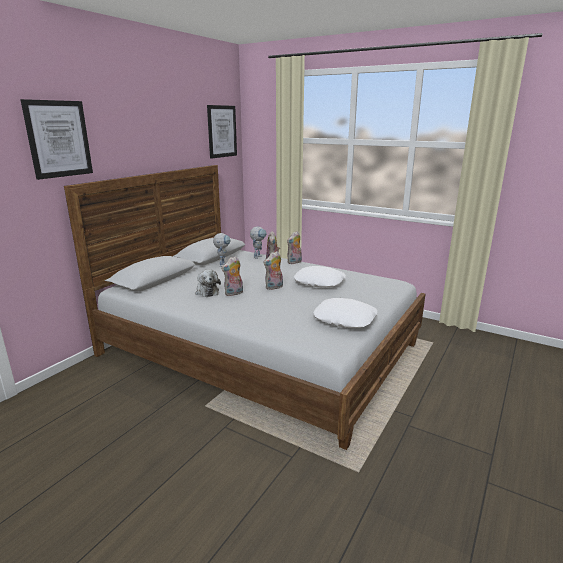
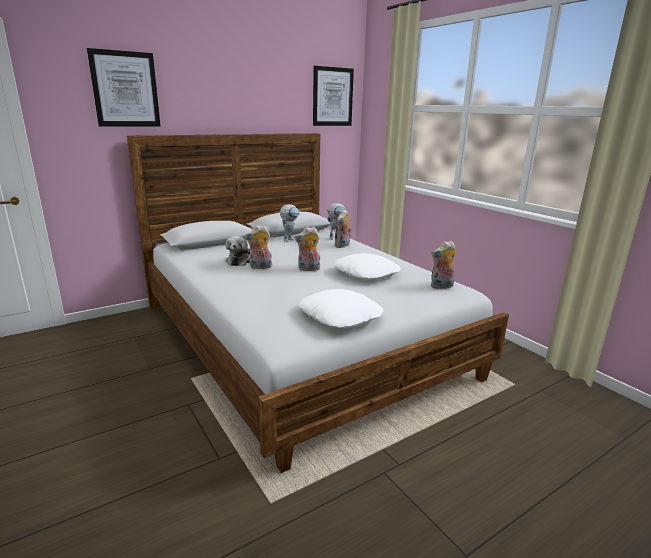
camera: 25 degrees right, 0 degrees up
(294, 262) = (367, 249): plush toy -> plush toy (441, 286)

